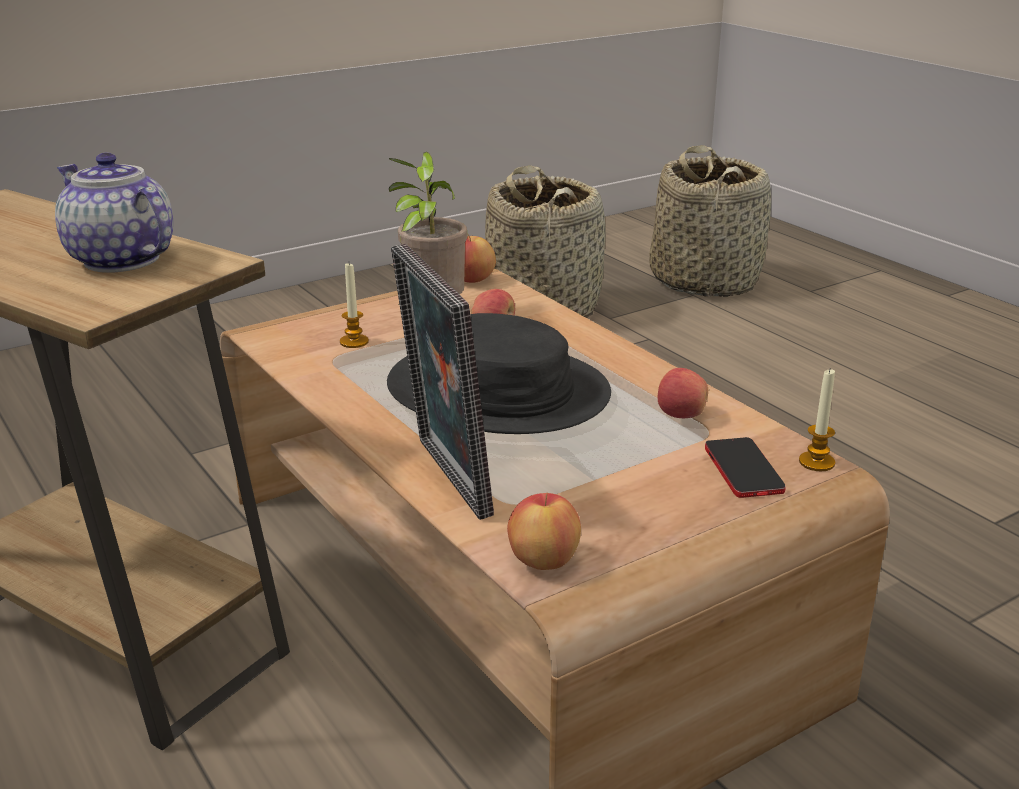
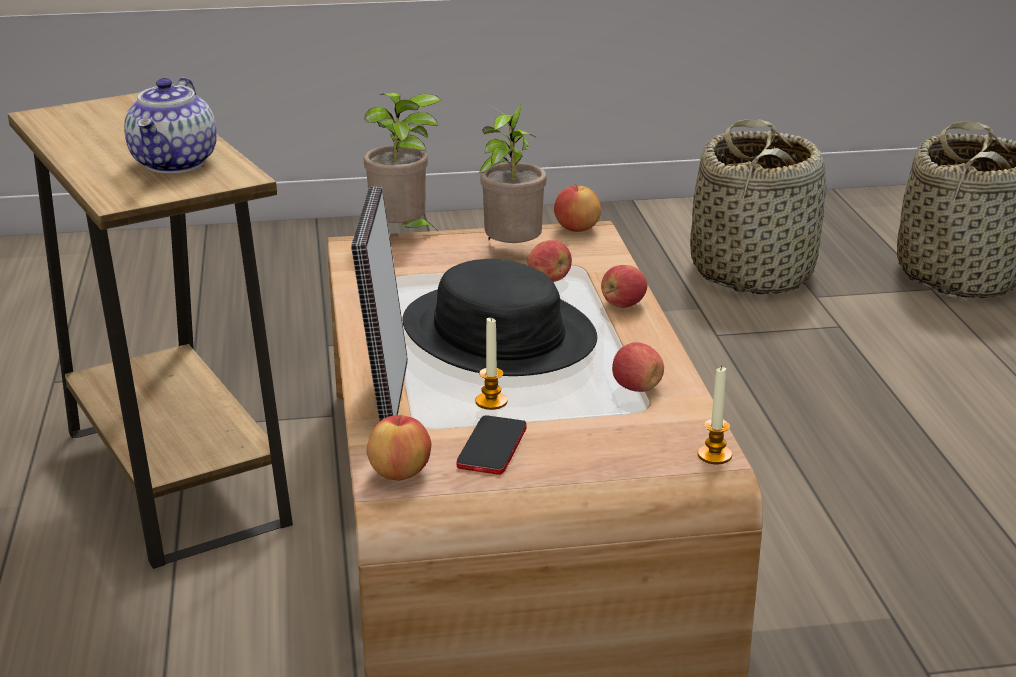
camera: 25 degrees right, 0 degrees up
(119, 259) = (175, 163): teapot -> teapot turned 150 degrees counterclockwise
(305, 314) = (403, 234): none -> potted plant
(354, 342) = (421, 266): candle -> candle (491, 401)
(586, 340) = (623, 305): none -> apple
(743, 469) = (641, 445): phone -> phone (492, 447)

